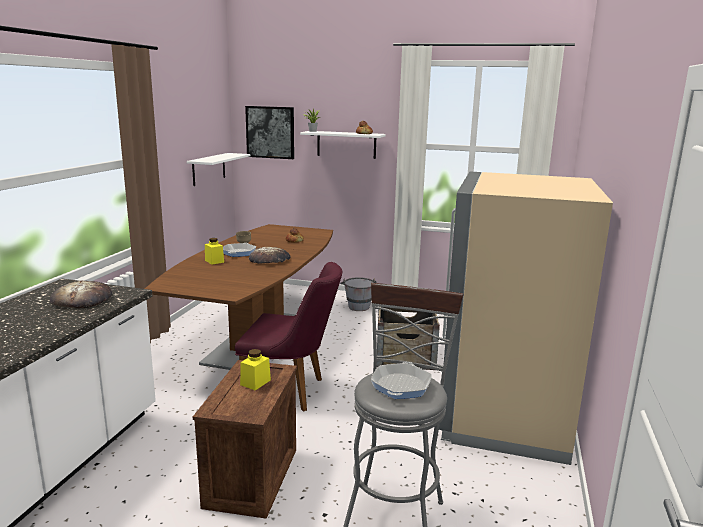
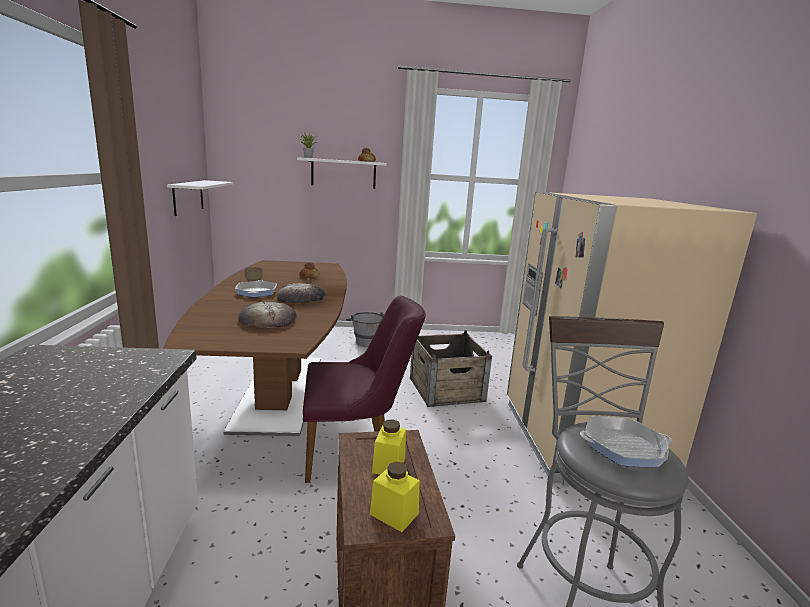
camera: 20 degrees left, 0 degrees up
(82, 299) = (89, 376): bread -> bread (268, 319)
(214, 261) = (234, 304): yellow jar -> yellow jar (394, 514)
(270, 132) = (255, 158): picture -> none
(401, 385) = (623, 447): frying pan -> frying pan turned 90 degrees counterclockwise

